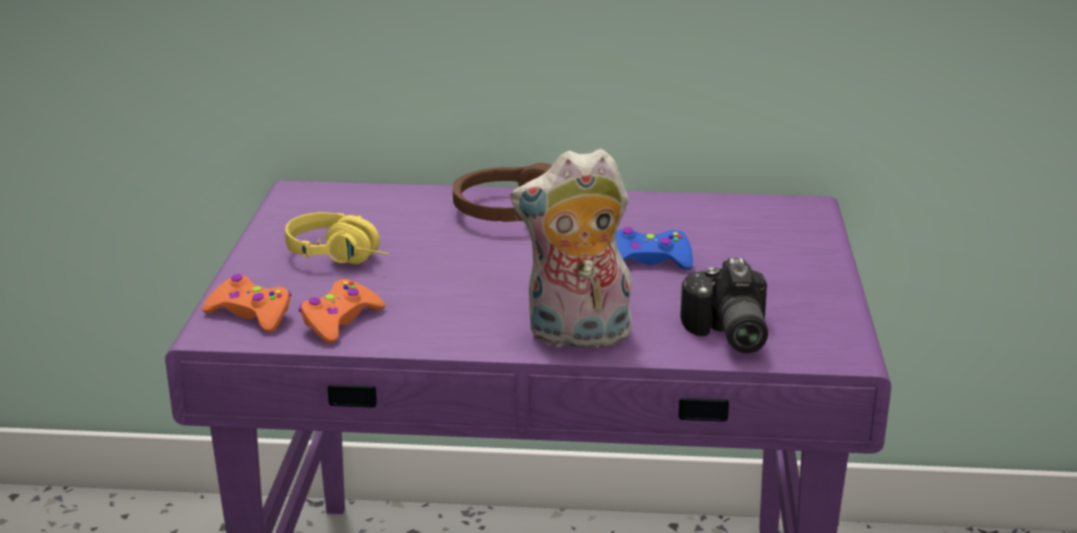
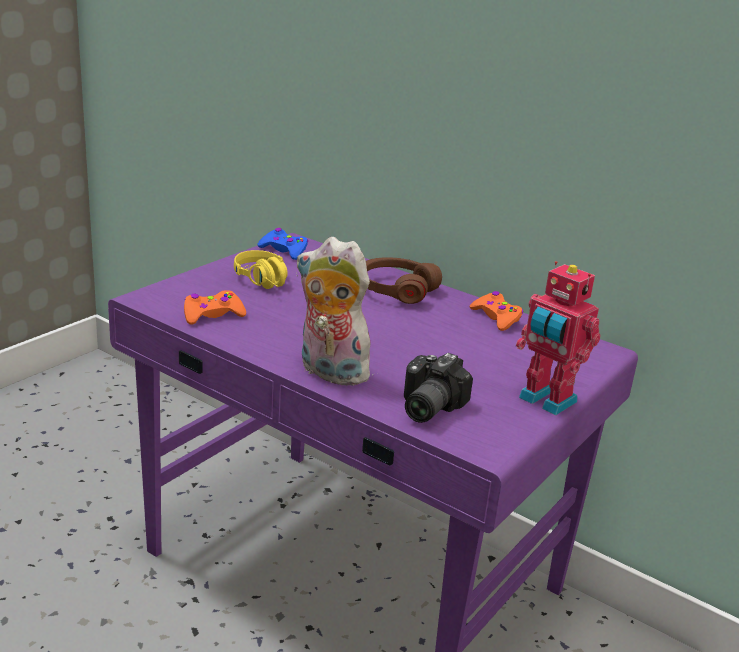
camera: 30 degrees right, 0 degrees up
(251, 314) = (173, 295): orange game controller -> orange game controller (496, 317)
(649, 260) = (442, 346): blue game controller -> blue game controller (284, 250)
(826, 281) = (545, 401): none -> toy robot

